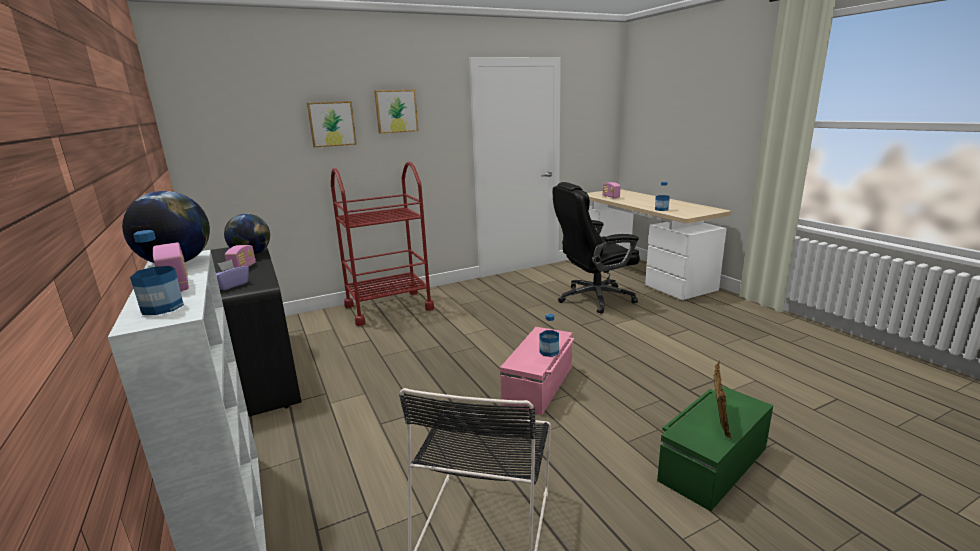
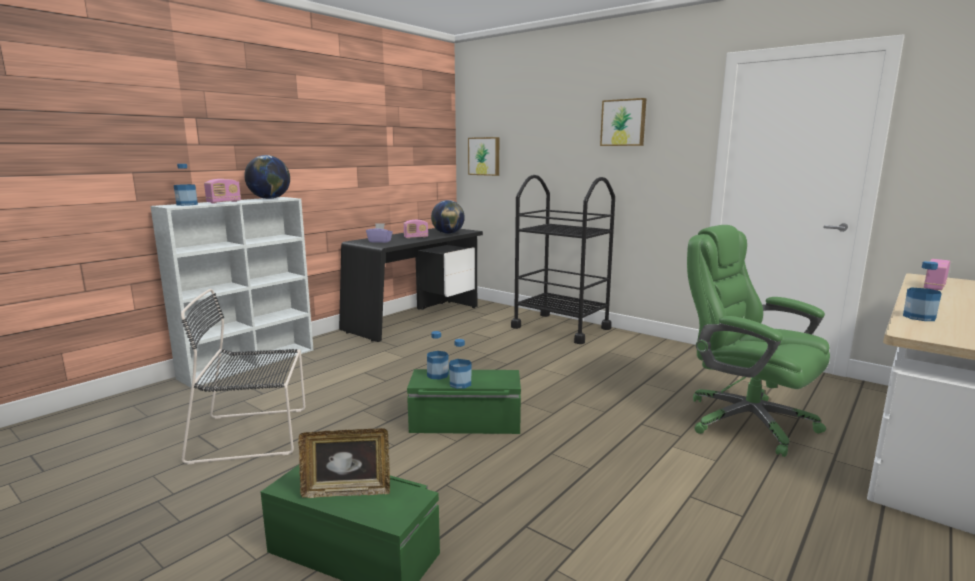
camera: 65 degrees right, 5 degrees down
(331, 124) = (562, 134): picture -> picture (484, 156)
(388, 307) = (561, 328): red cart -> black cart
(523, 358) = (437, 375): none -> bottle
(540, 385) = (465, 422): pink storage box -> green storage box
(594, 298) = (745, 421): black office chair -> green office chair

